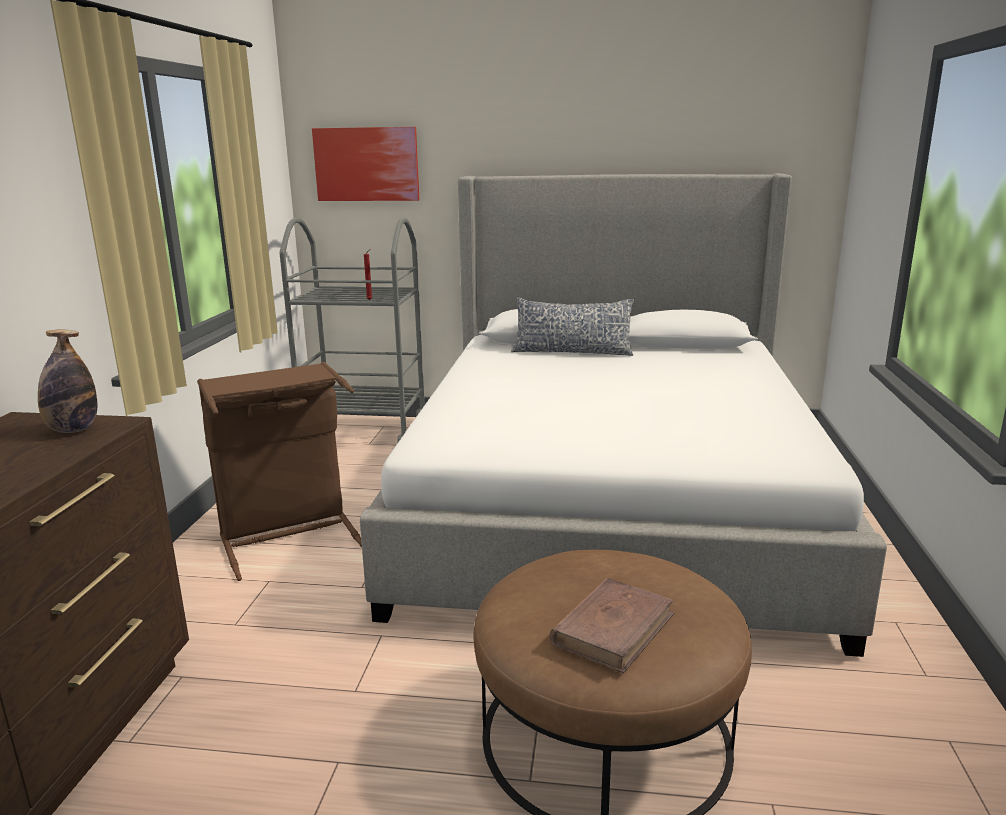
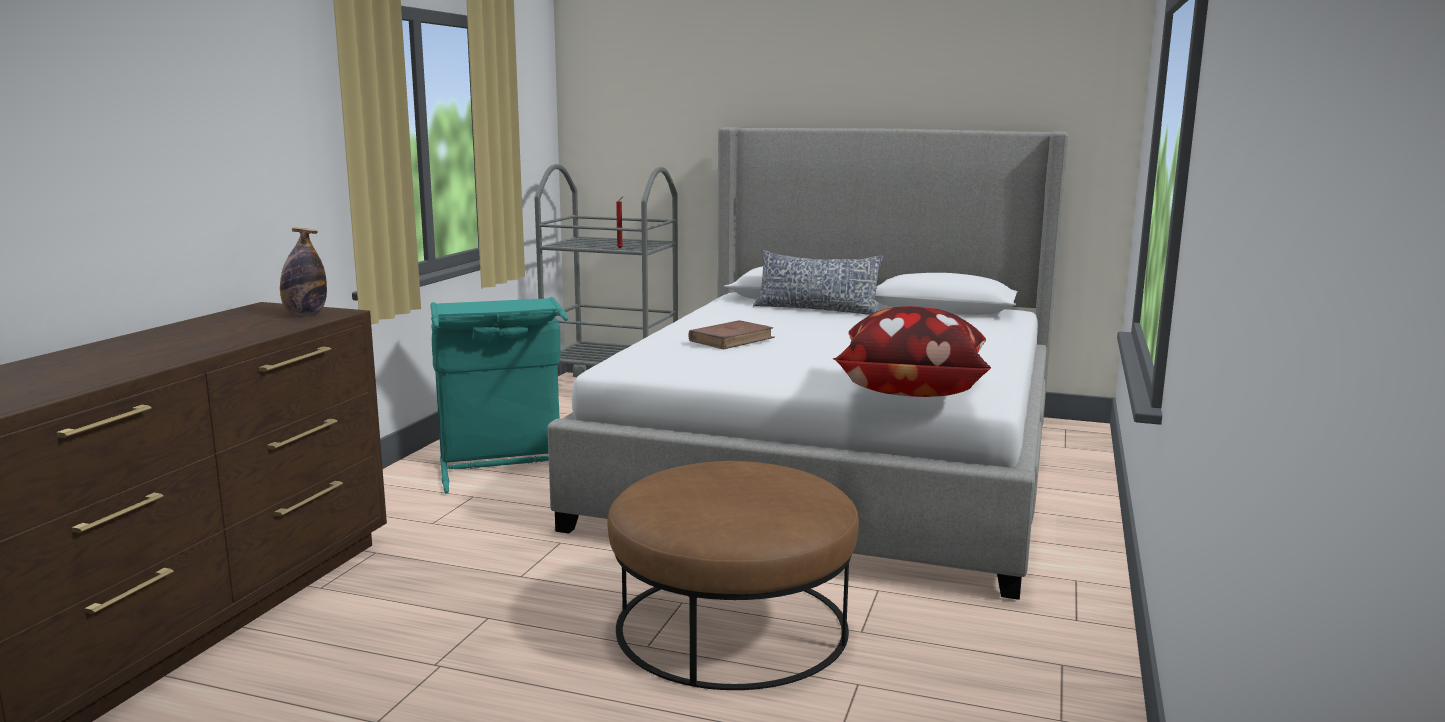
camera: 10 degrees right, 5 degrees down
(289, 536) = (504, 466): brown laundry basket -> turquoise laundry basket
(366, 164) = (633, 113): picture -> none
(613, 628) = (723, 505): brown book -> brown book (731, 339)
(738, 454) = (910, 390): none -> pillow

